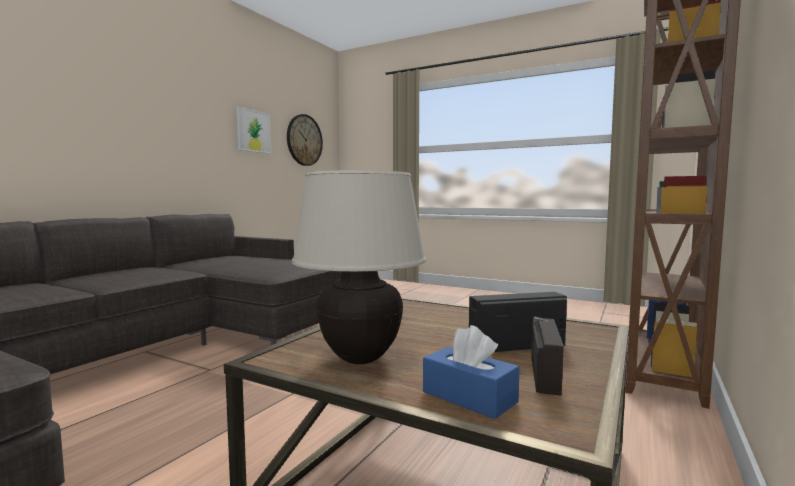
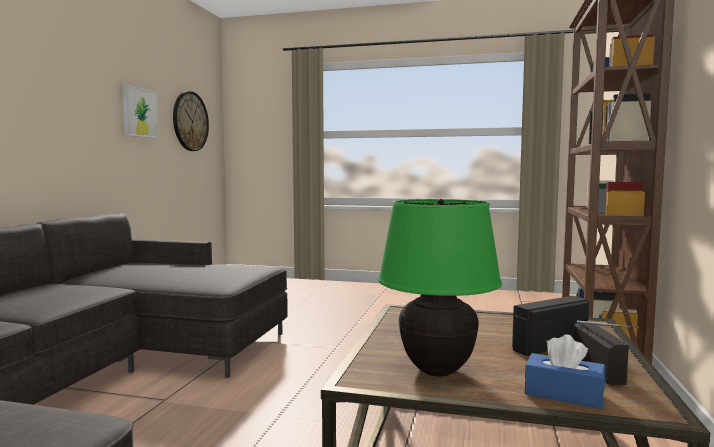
camera: 15 degrees left, 0 degrees up
(360, 358) = (437, 370): beige table lamp -> green table lamp

